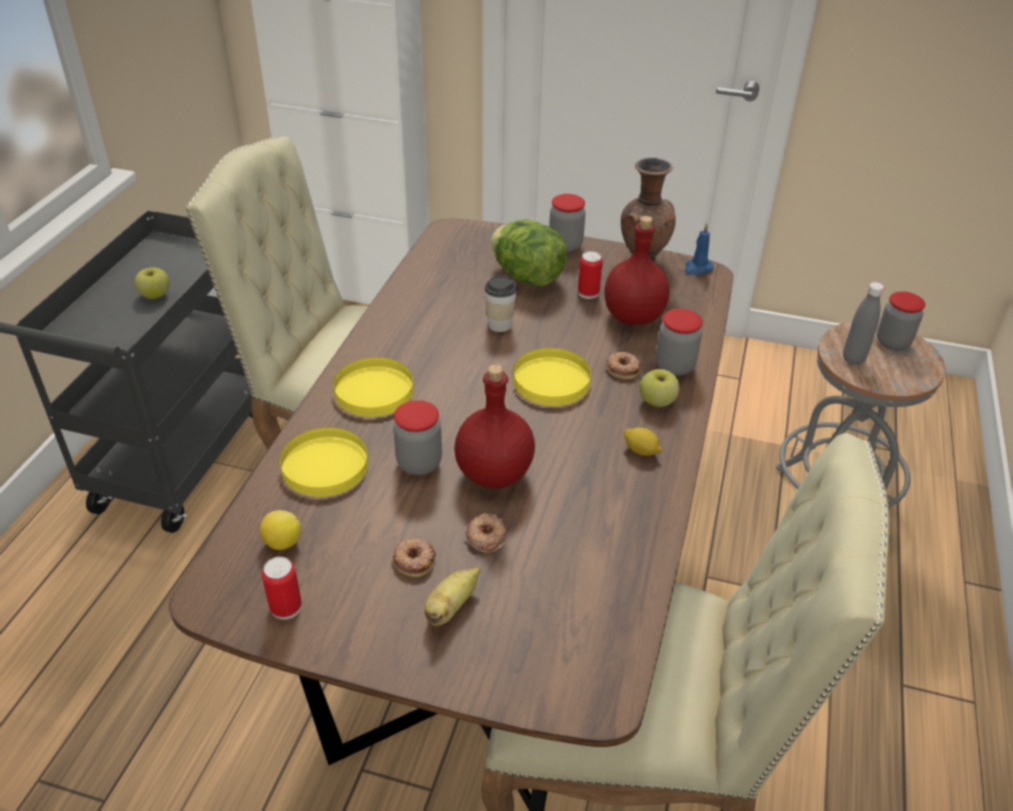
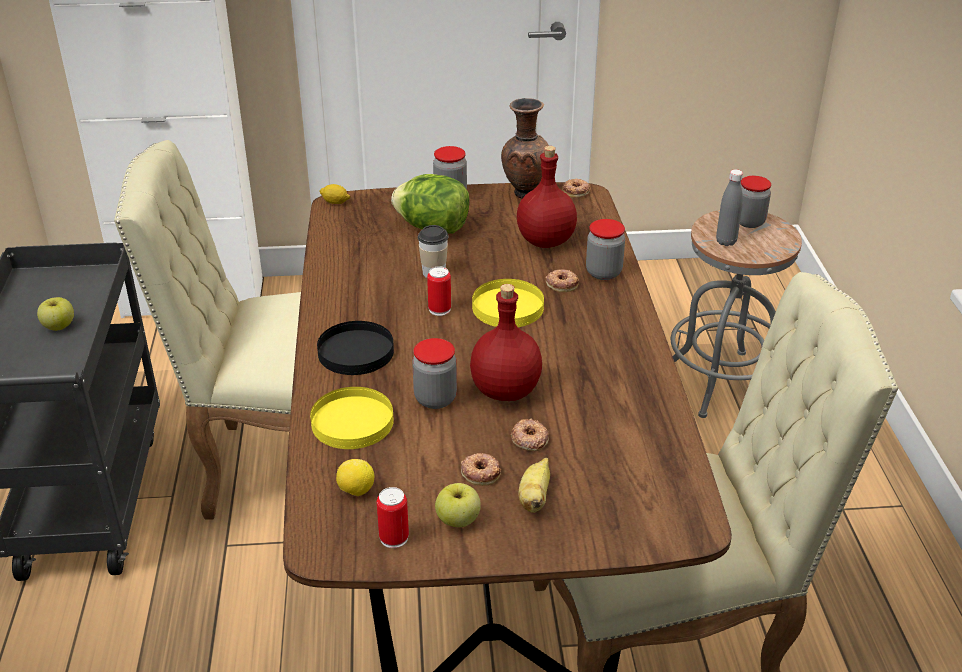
camera: 20 degrees left, 5 degrees down
(373, 390) = (355, 352): yellow plate -> black plate
(588, 293) = (495, 230): can -> can (439, 309)
(641, 450) = (615, 343): lemon -> lemon (335, 202)
(657, 402) = (606, 303): apple -> apple (458, 520)
(697, 268) = (576, 191): blue candle -> donut

